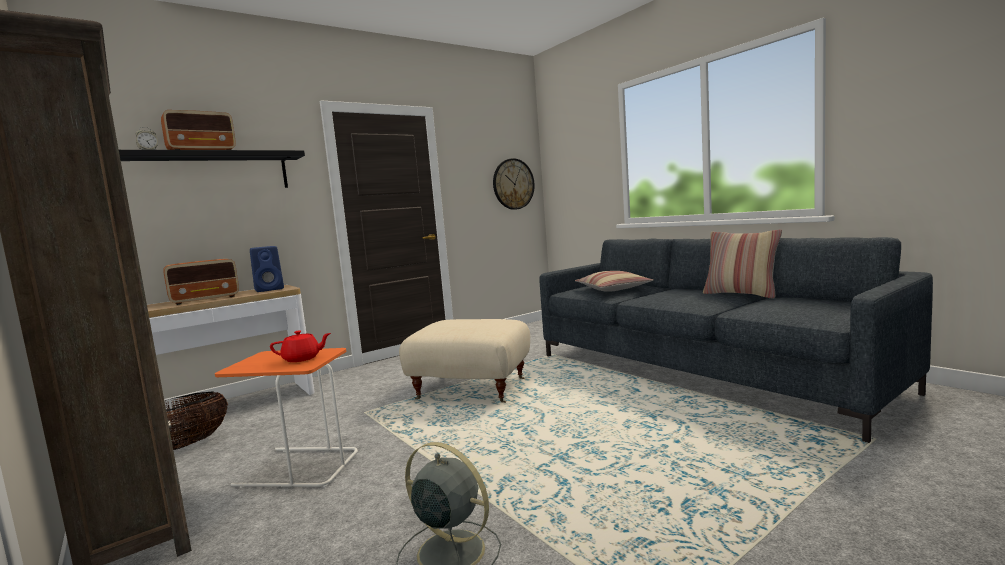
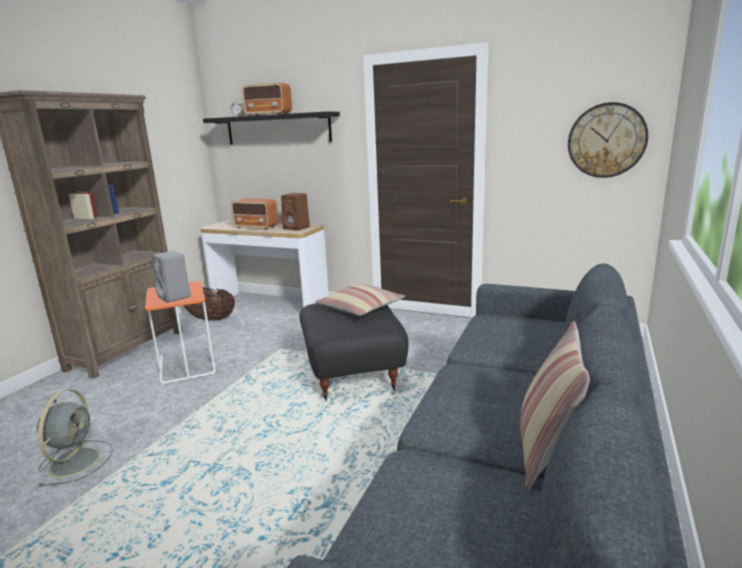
camera: 60 degrees right, 10 degrees up
(270, 289) = (297, 228): blue speaker -> brown speaker
(302, 358) = (175, 297): red teapot -> grey speaker
(472, 388) = (354, 373): beige ottoman -> black ottoman
(613, 289) = (514, 341): pillow -> pillow (360, 308)

